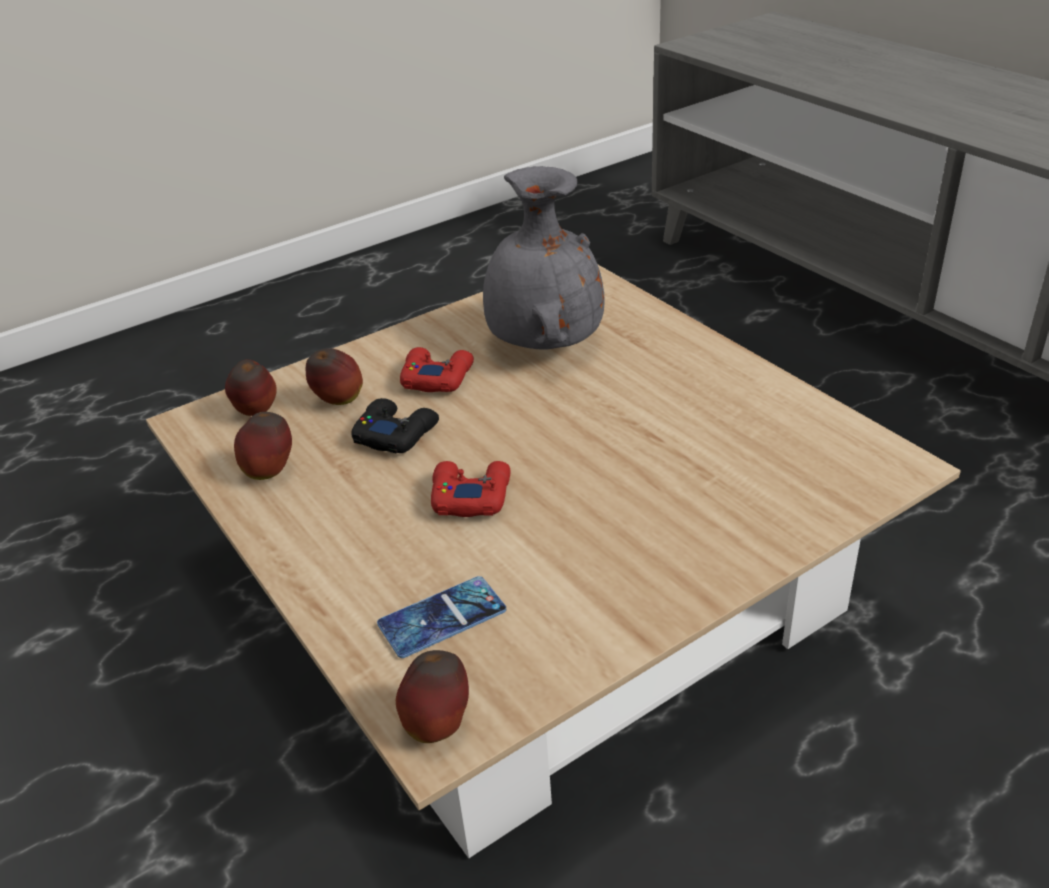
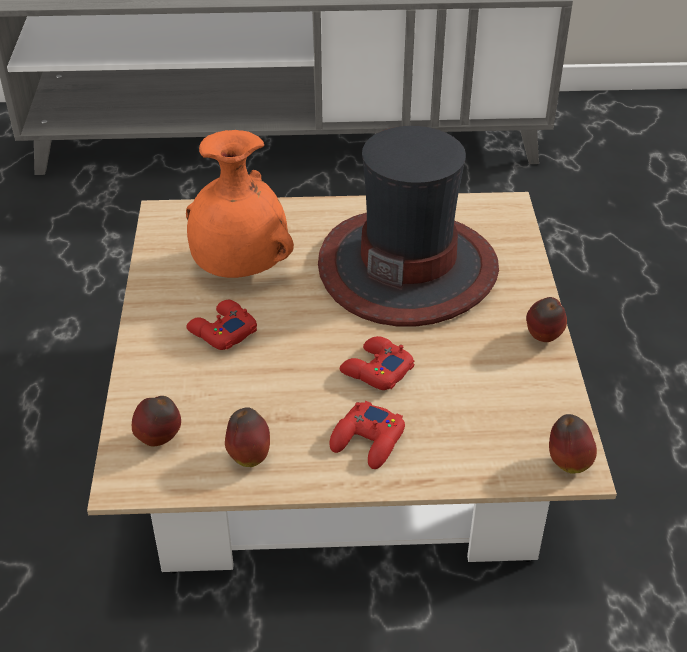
camera: 60 degrees left, 5 degrees up
(339, 402) = (196, 390): apple -> apple (543, 338)
(351, 539) = (368, 441): none -> red game controller
(396, 433) = (270, 377): black game controller -> none
(442, 617) = (480, 428): phone -> none
(543, 343) = (239, 267): grey vase -> orange vase
(673, 442) = (408, 268): none -> hat

